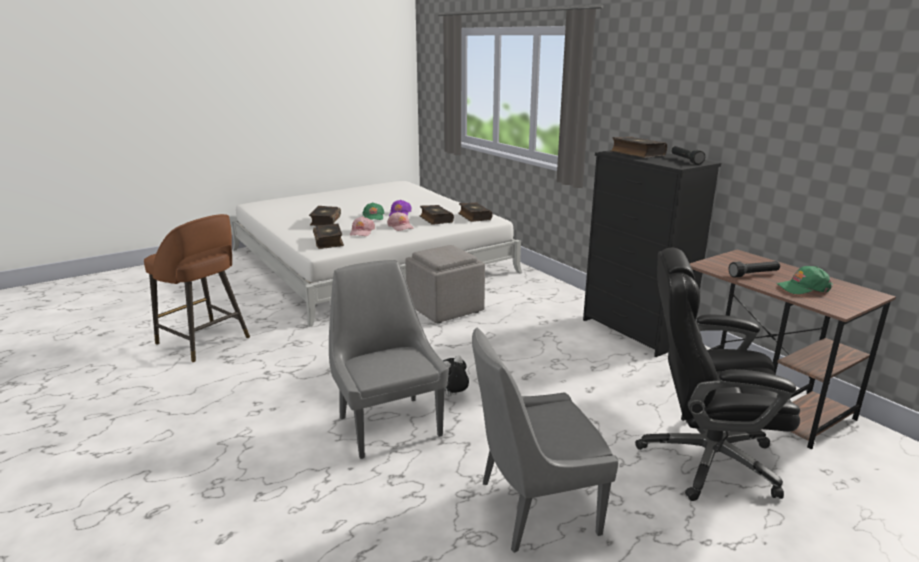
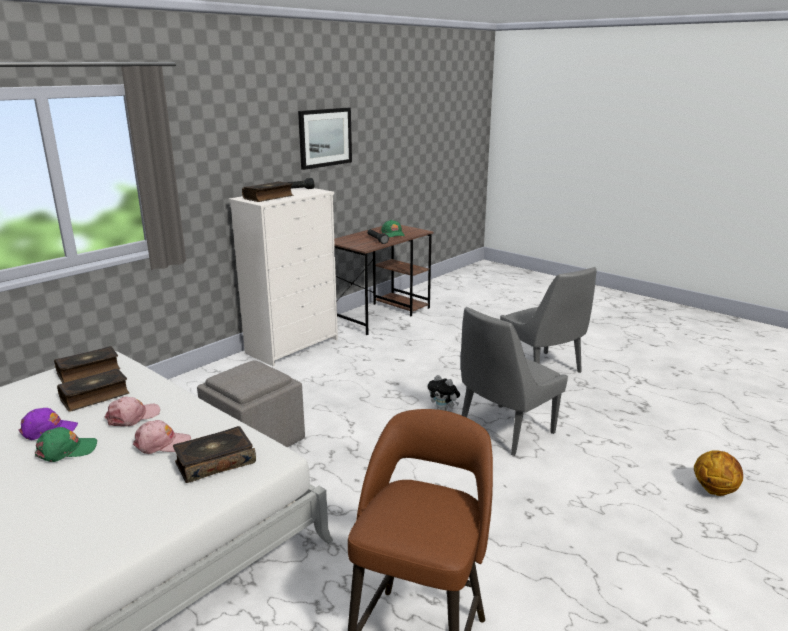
camera: 105 degrees left, 0 degrees up
(161, 545) = (714, 490): none -> basketball
(325, 221) = (82, 498): book -> none
(635, 331) = (293, 346): black dresser -> white dresser
(705, 459) = (459, 330): black office chair -> none
(785, 109) = (325, 137): none -> picture

